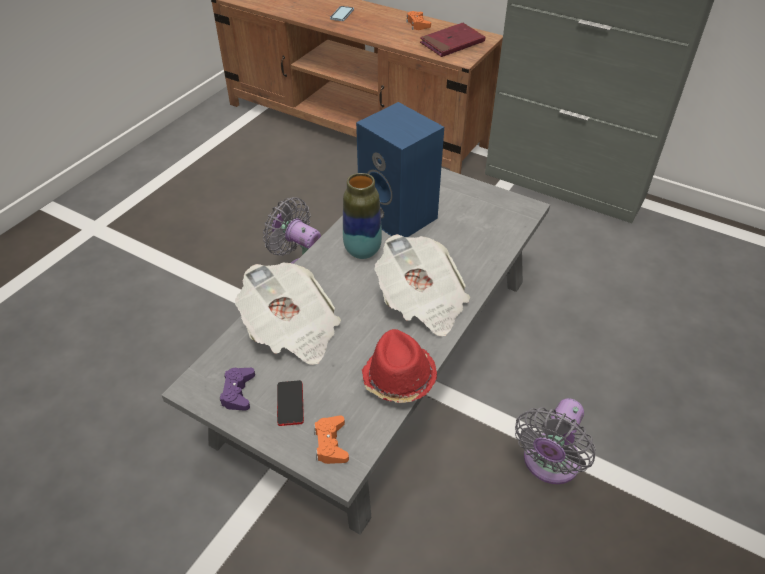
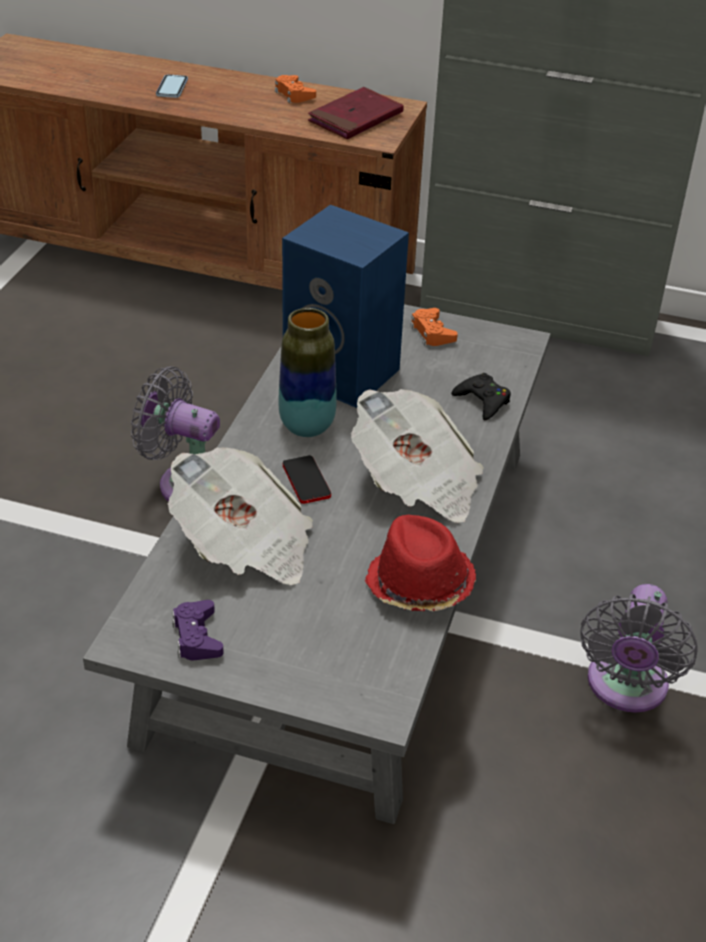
camera: 15 degrees left, 5 degrees down
(290, 403) = (278, 639): phone -> phone (306, 480)
(331, 443) = (355, 680): orange game controller -> orange game controller (432, 333)
(487, 248) = (483, 401): none -> black game controller

